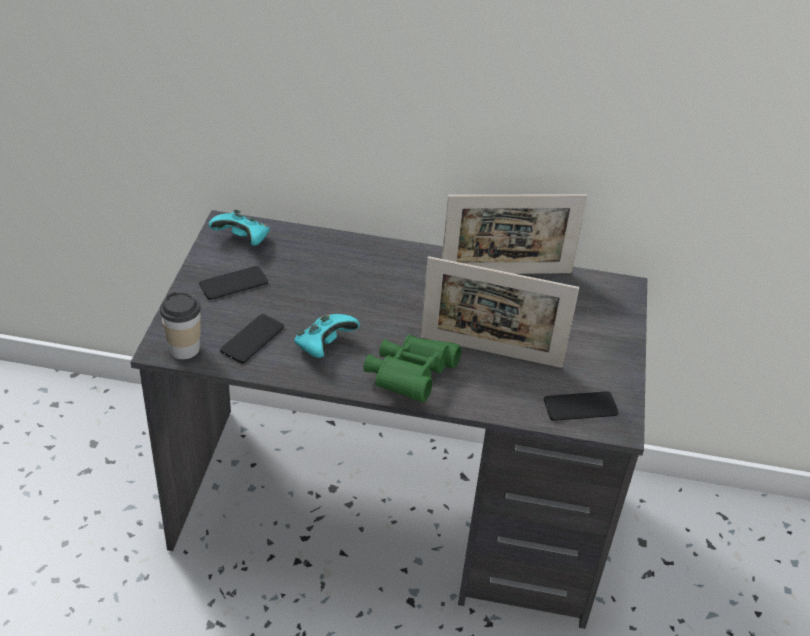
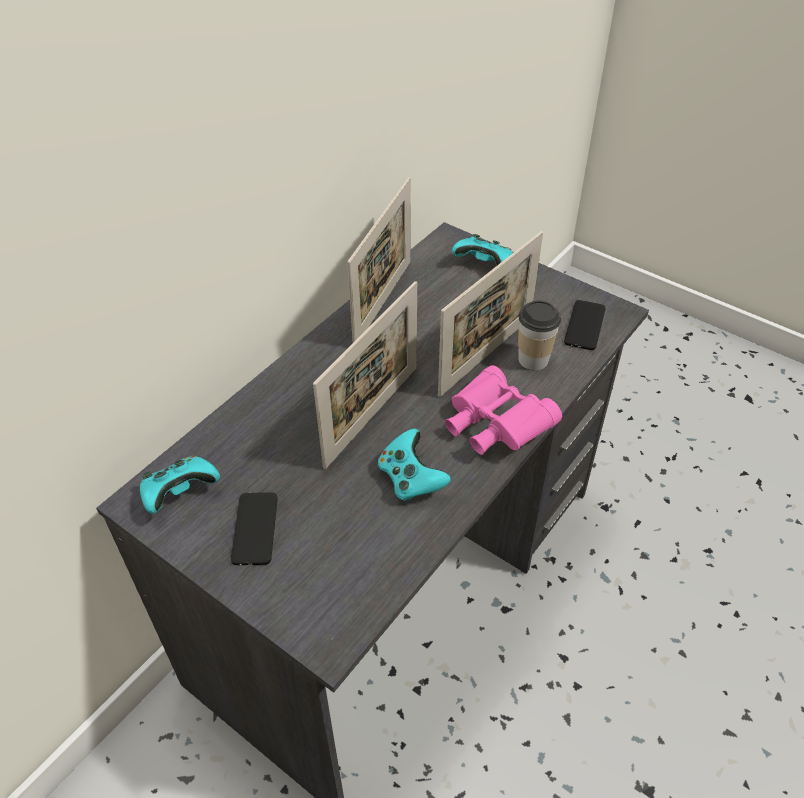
camera: 60 degrees left, 5 degrees up
(184, 349) = (343, 617): cup -> cup (533, 359)
(252, 339) = (364, 541): phone -> none
(374, 306) = (372, 415): none -> picture frame
(409, 378) = (494, 427): green binoculars -> pink binoculars
(608, 319) = (484, 265): none -> turquoise game controller

